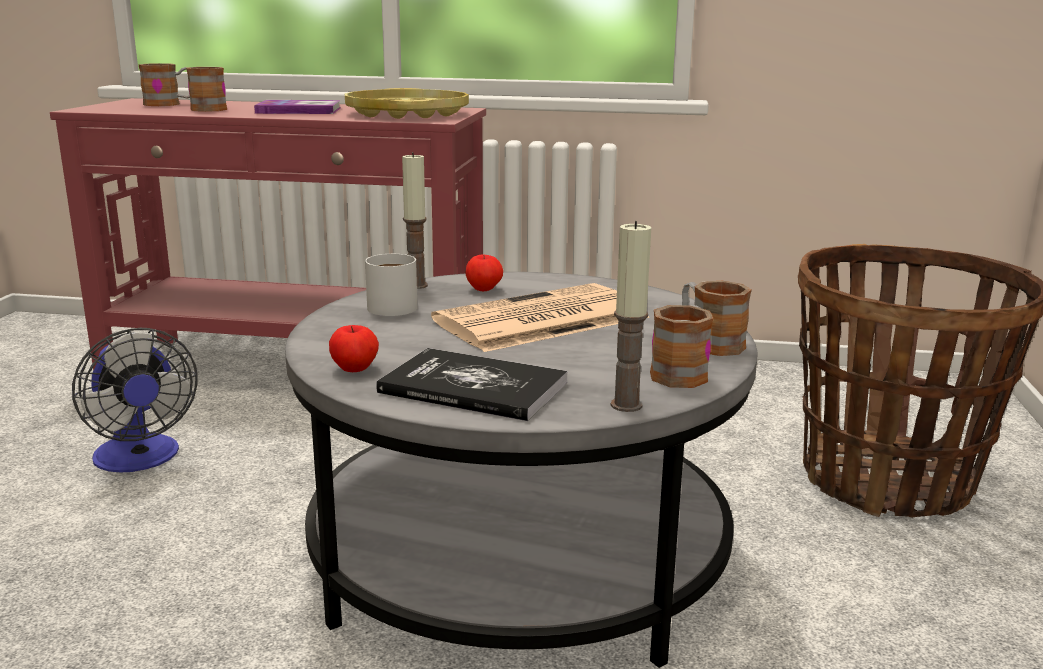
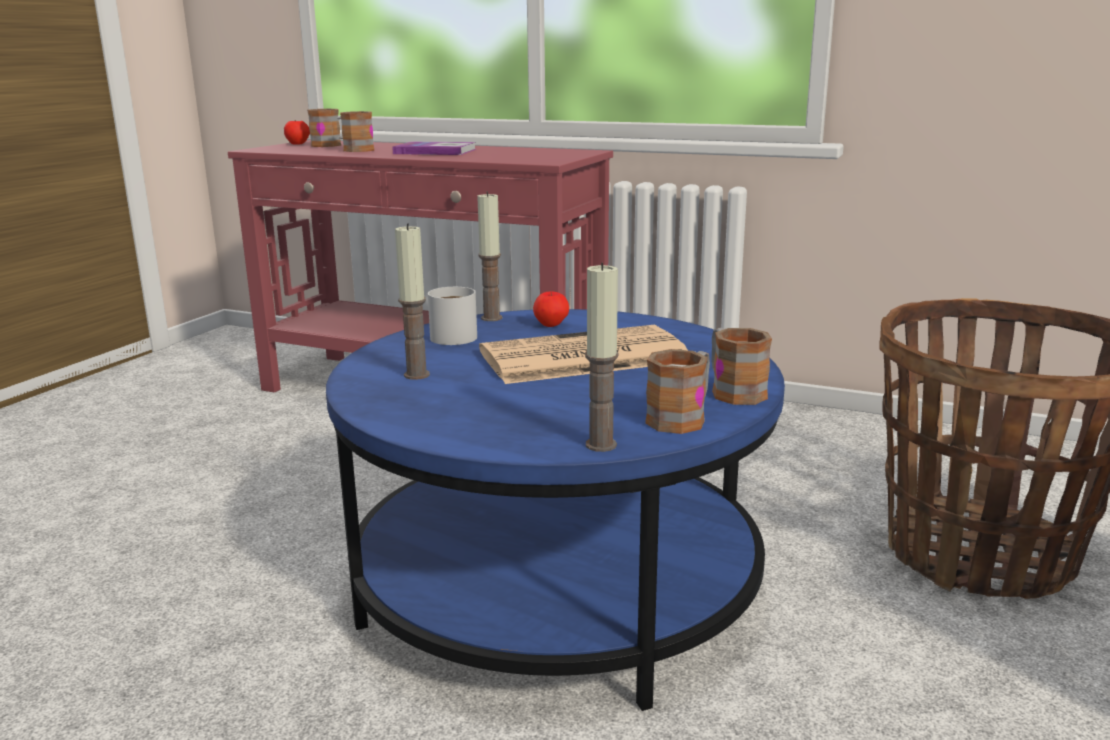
camera: 15 degrees right, 0 degrees up
(140, 459) = (267, 460): fan -> none
(355, 369) = (378, 391): apple -> apple (298, 144)
(383, 349) = (416, 375): none -> candle
(407, 113) = (529, 155): yellow tray -> none
(473, 387) = (470, 416): book -> none
(519, 553) = (557, 582): grey coffee table -> blue coffee table

